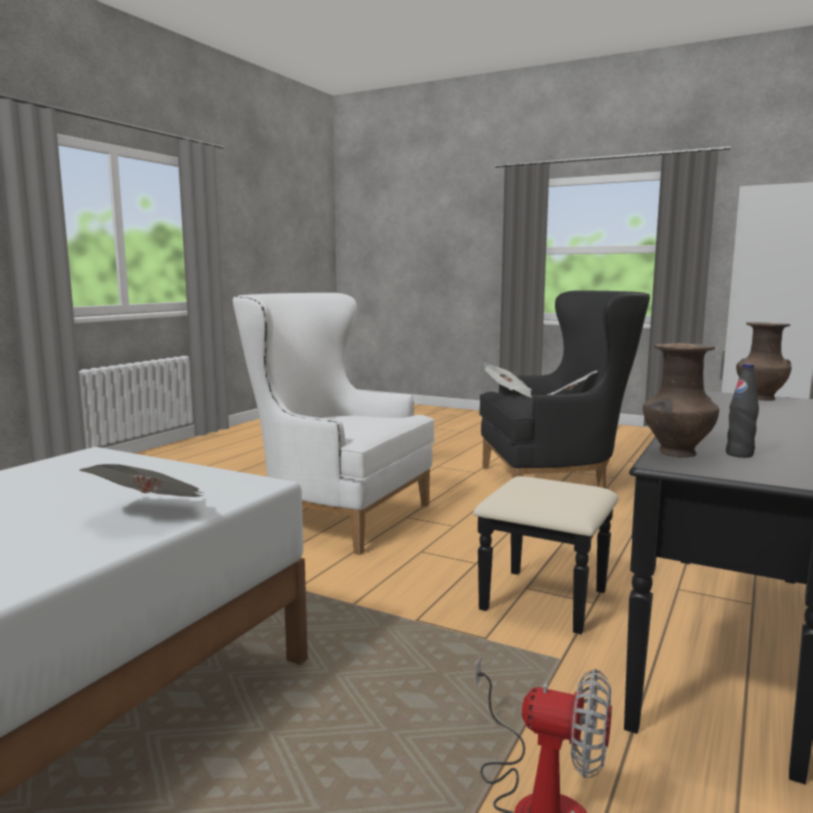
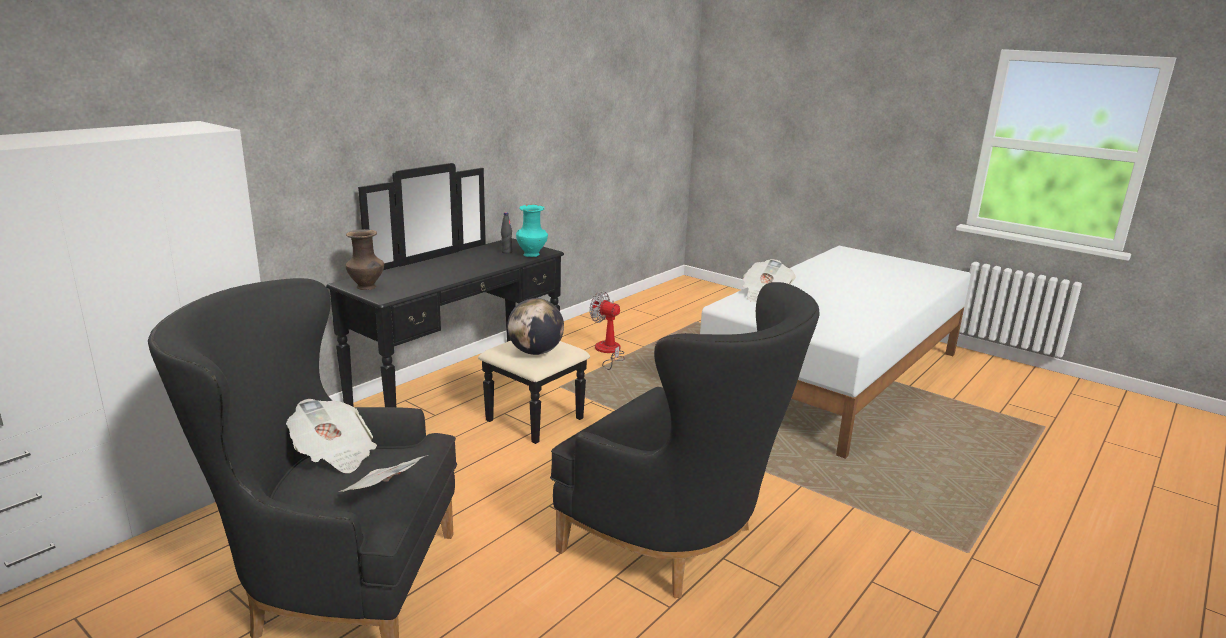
camera: 170 degrees left, 10 degrees up
(334, 516) = (677, 543): white armchair -> black armchair
(537, 483) = (535, 352): none -> globe
(676, 453) = (532, 255): brown vase -> turquoise vase

